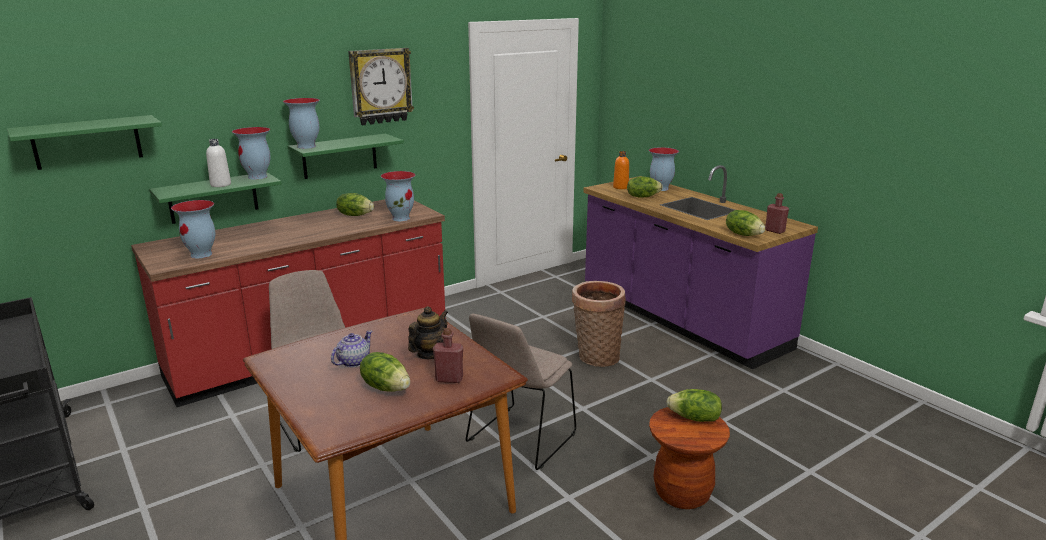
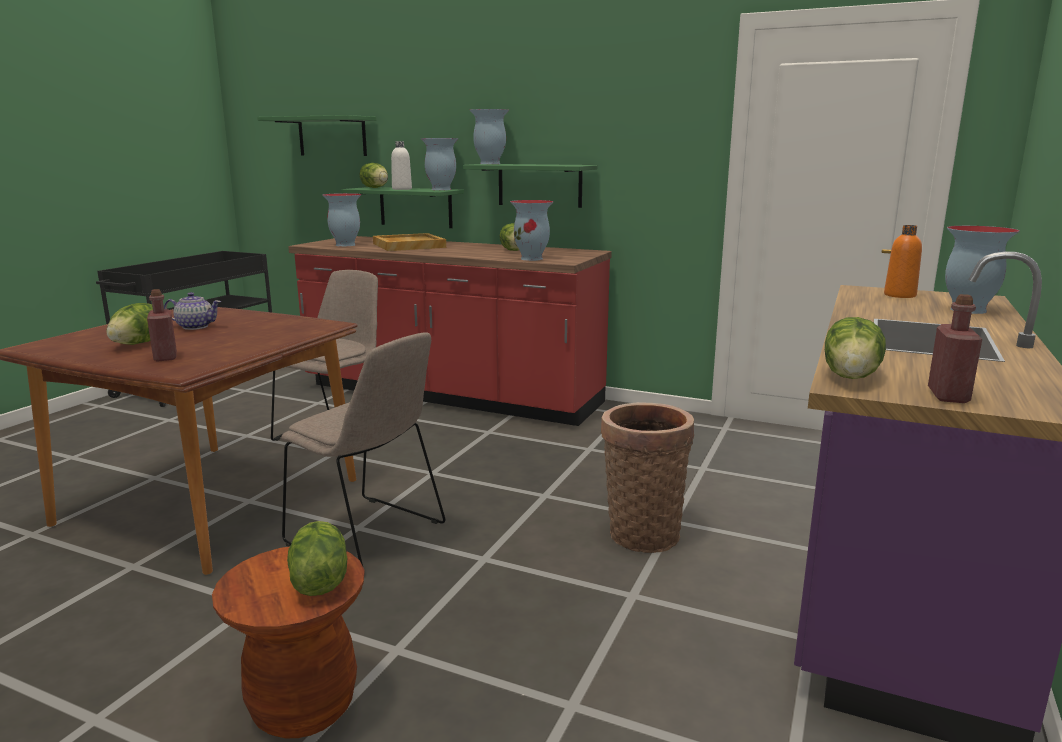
camera: 60 degrees right, 5 degrees down
(257, 236) = (408, 245): none -> beige tray
(380, 86) = (597, 103): wall clock -> none
(429, 354) = (227, 342): teapot -> none
(519, 439) = (369, 536): beige chair -> beige chair turned 150 degrees counterclockwise
(642, 196) = (887, 308): lettuce -> lettuce (375, 188)

